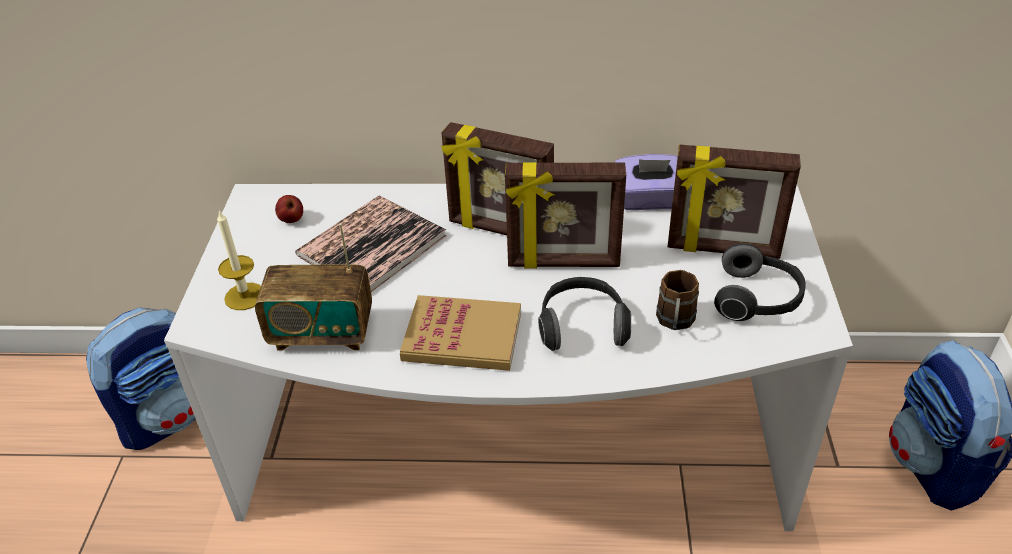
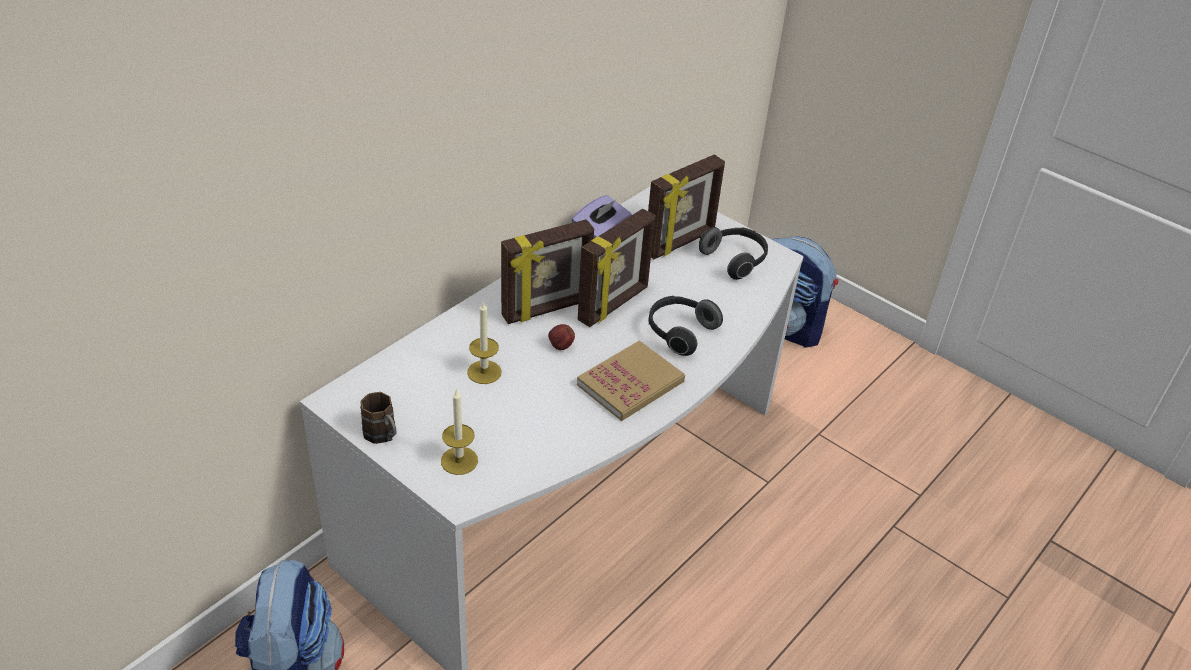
camera: 55 degrees left, 0 degrees up
(291, 220) = (396, 394): apple -> apple (560, 346)
(322, 333) = (550, 442): radio -> none
(372, 245) = (484, 372): book -> candle
(674, 323) = (718, 299): brown mug -> brown mug (383, 436)

